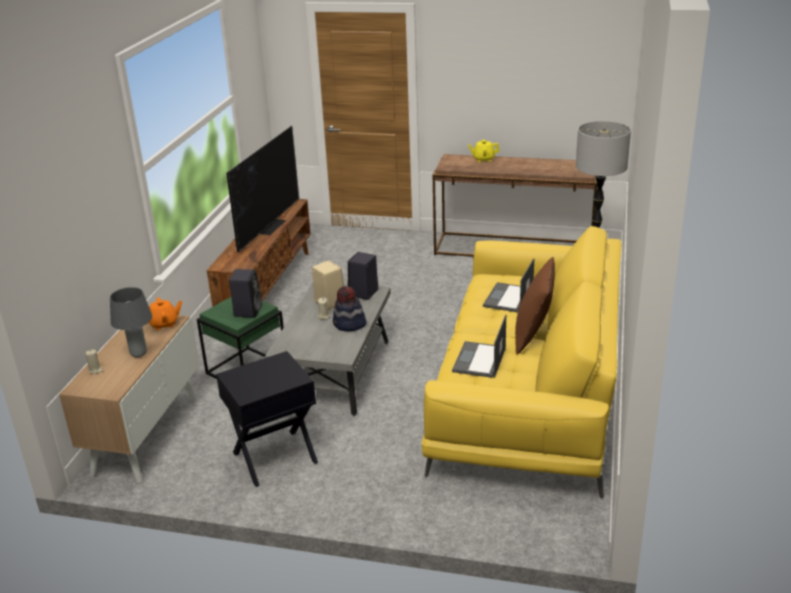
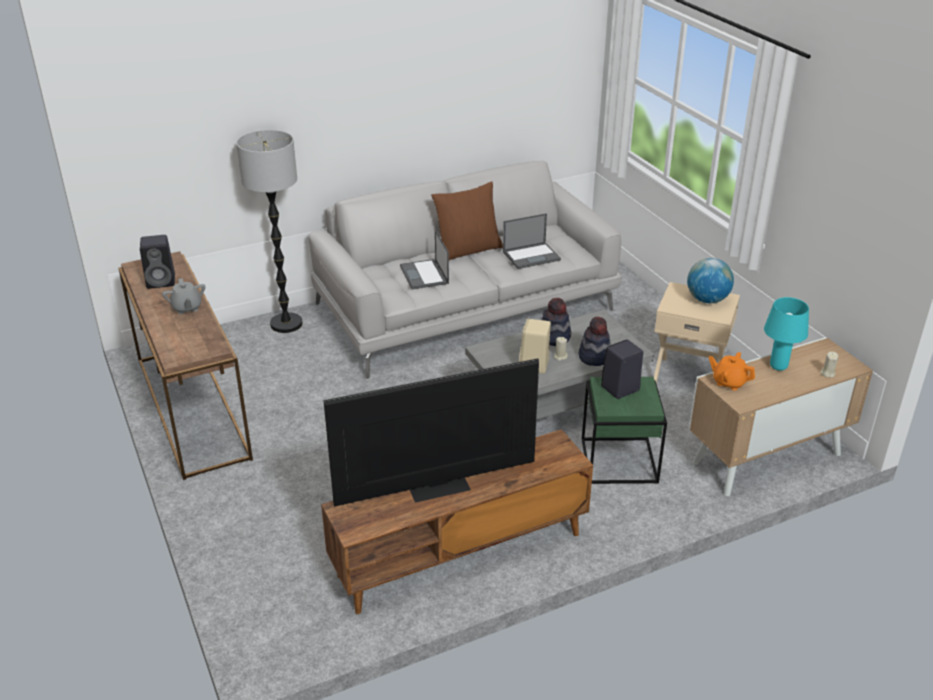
camera: 130 degrees left, 5 degrees up
(139, 354) = (778, 366): grey table lamp -> turquoise table lamp
(260, 383) = (707, 299): none -> globe
(275, 458) = (687, 377): black side table -> beige side table
(301, 329) = (595, 357): none -> hat
(363, 293) = (495, 355): black speaker -> black speaker (162, 281)
(483, 159) = (167, 331): yellow teapot -> none
(505, 167) = (187, 308): none -> grey teapot
(508, 298) = (424, 275): laptop -> laptop turned 90 degrees clockwise
(527, 393) = (466, 307): yellow sofa -> grey sofa

